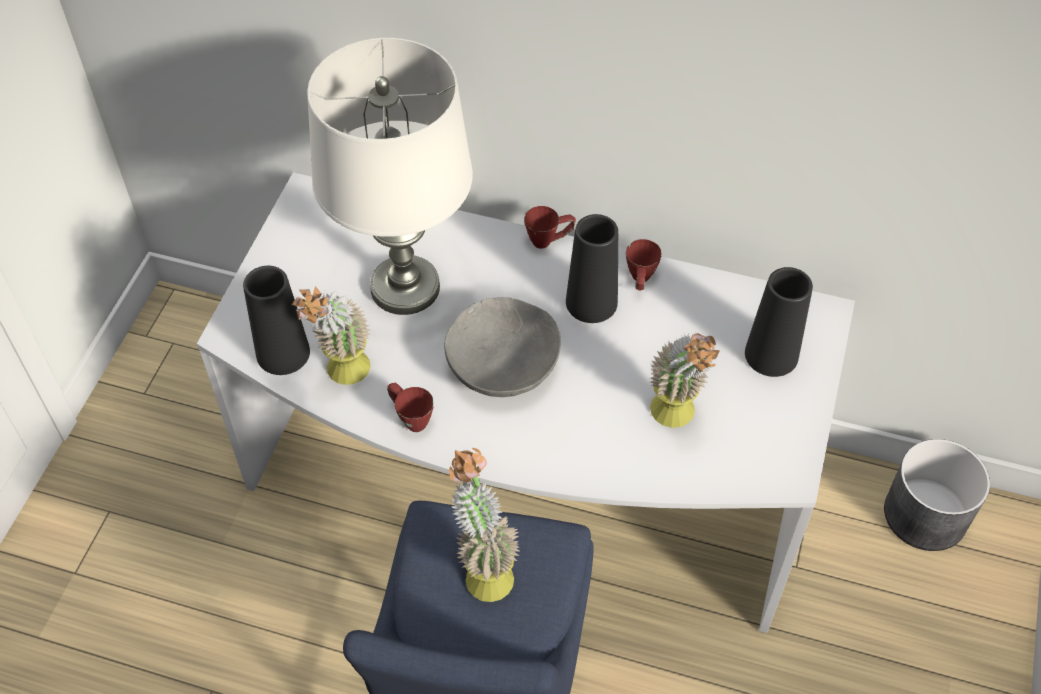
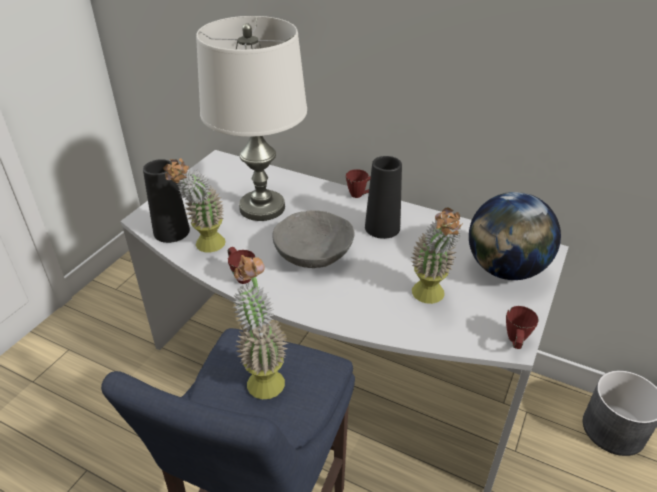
camera: 10 degrees right, 15 degrees down
(640, 282) = (417, 221): red mug -> red mug (515, 343)
(771, 355) = (505, 269): black vase -> globe

